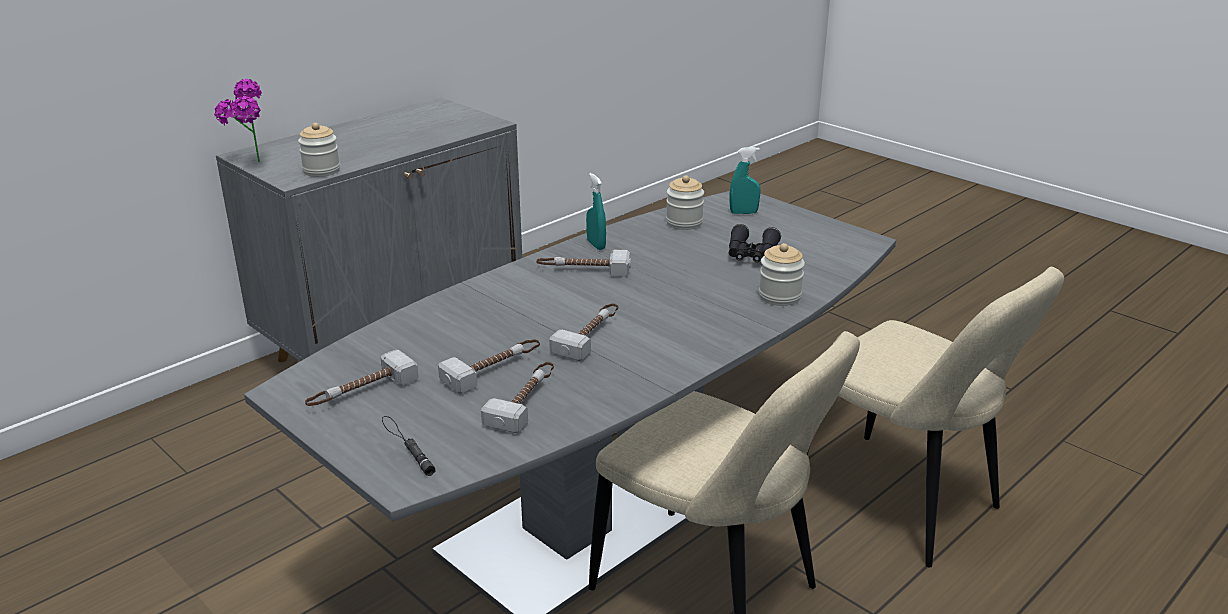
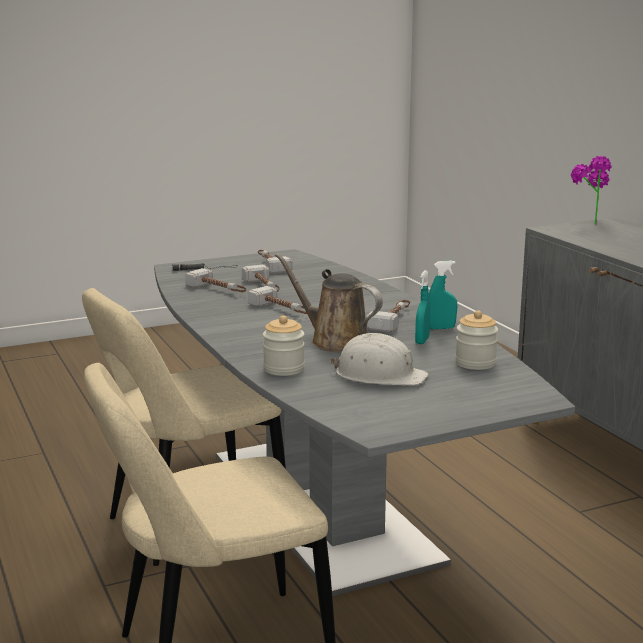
camera: 110 degrees right, 10 degrees down
(321, 171) = (567, 234): jar -> none
(678, 286) = (335, 341): none -> brown watering can
(743, 213) = (490, 391): turquoise spray bottle -> turquoise spray bottle (422, 341)
(751, 254) = (379, 375): black binoculars -> white hard hat

